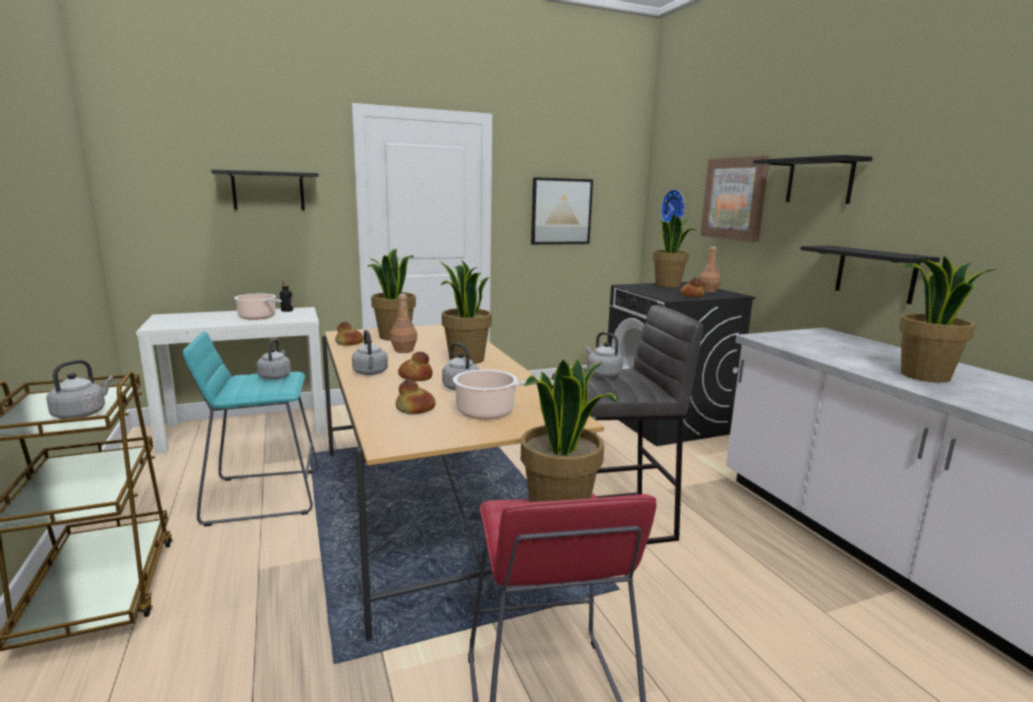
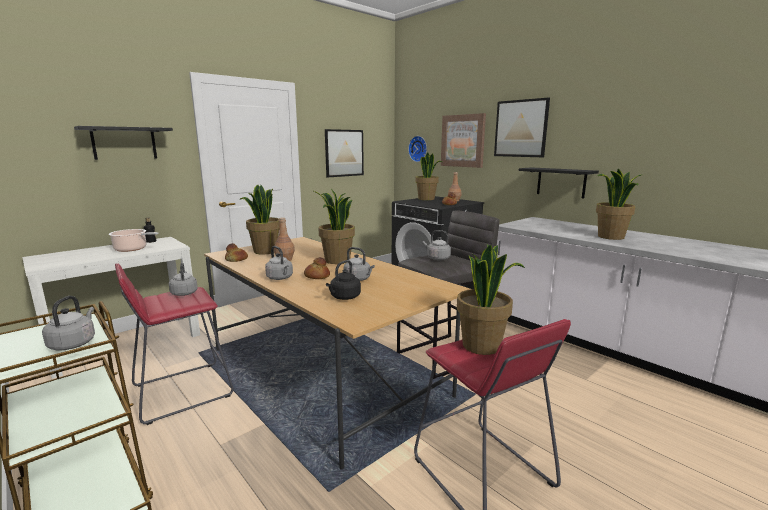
camera: 20 degrees left, 0 degrees up
(263, 496) = (182, 391): turquoise stool -> red stool
(415, 409) = (344, 297): bread -> black kettle
(489, 412) = (395, 291): cooking pot -> none
(819, 181) = (521, 128): black shelf -> picture

